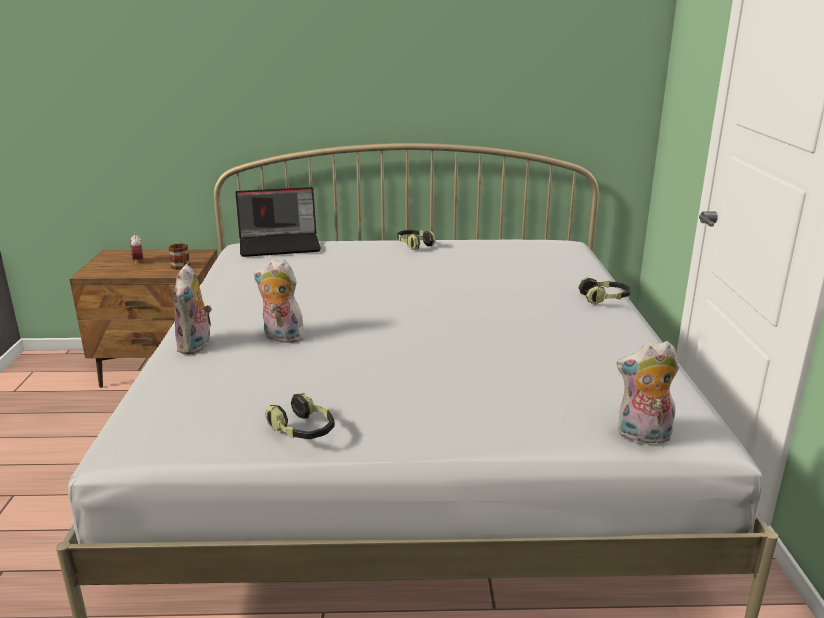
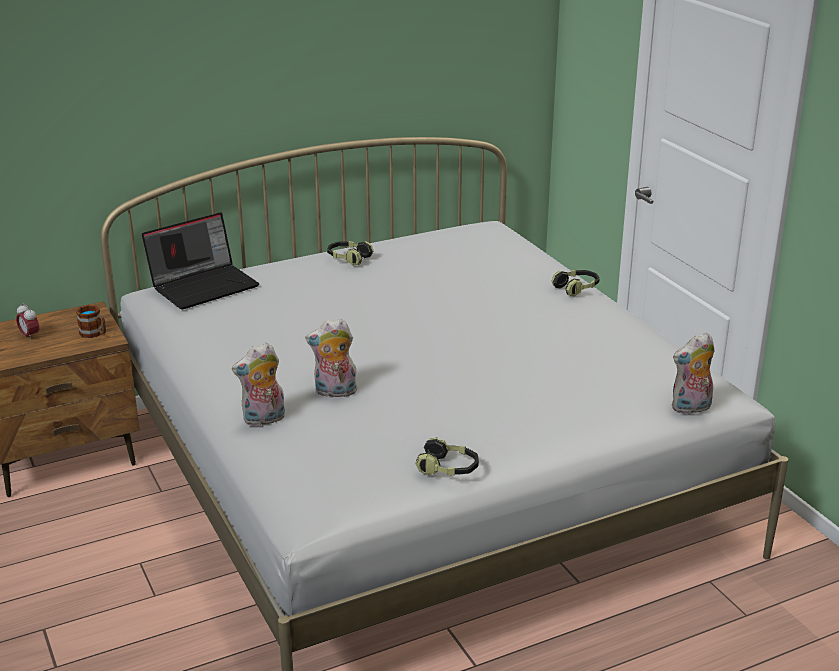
camera: 25 degrees left, 5 degrees up
(196, 346) = (263, 420): plush toy -> plush toy turned 90 degrees clockwise

